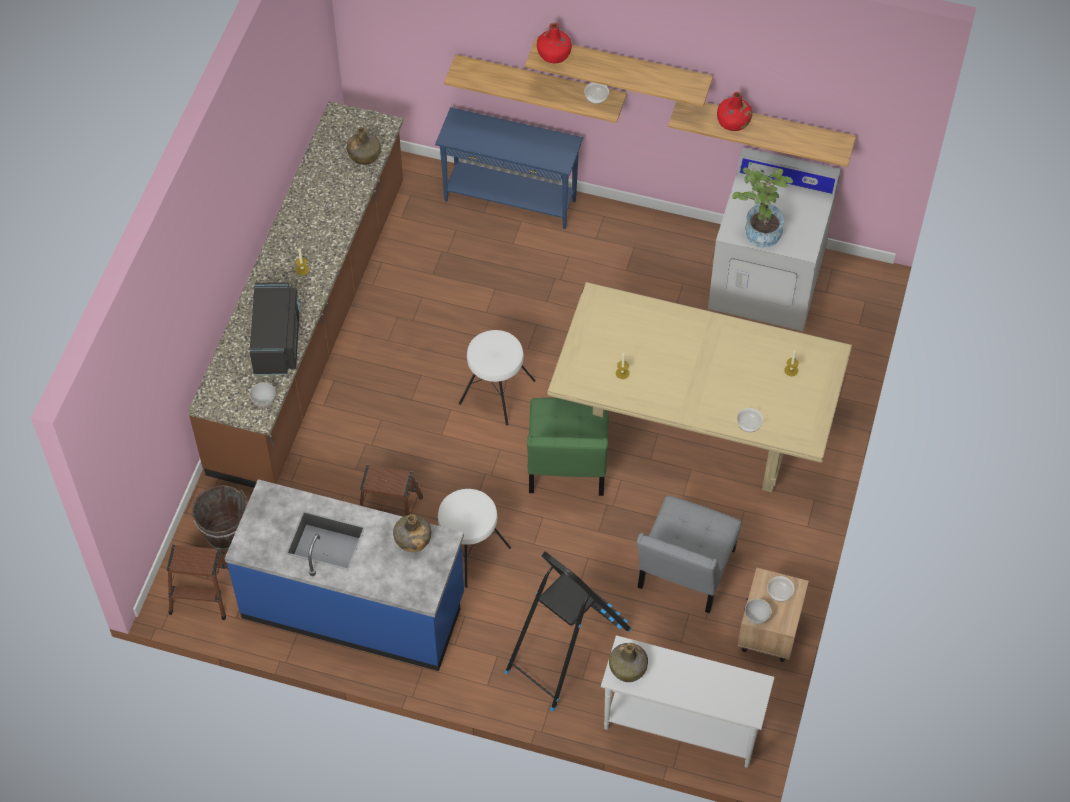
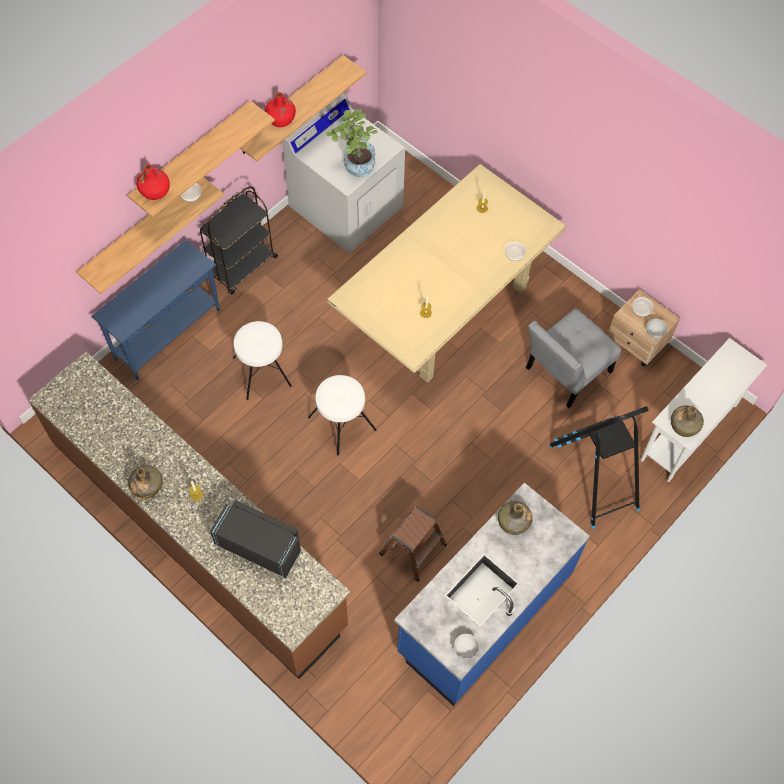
camera: 65 degrees left, 5 degrees up
(202, 592) = (412, 728): brown step ladder -> none
(225, 533) = (365, 686): brown bucket -> none
(263, 400) = (315, 581): grey bowl -> grey bowl (465, 649)
(364, 155) = (106, 396): green bottle -> green bottle (147, 486)
(469, 550) = (474, 506): white stool -> white stool (262, 371)
(566, 467) = (436, 407): green chair -> none
(628, 224) = (242, 267): none -> black cart
(684, 573) = (565, 372): grey chair -> grey chair turned 90 degrees clockwise

